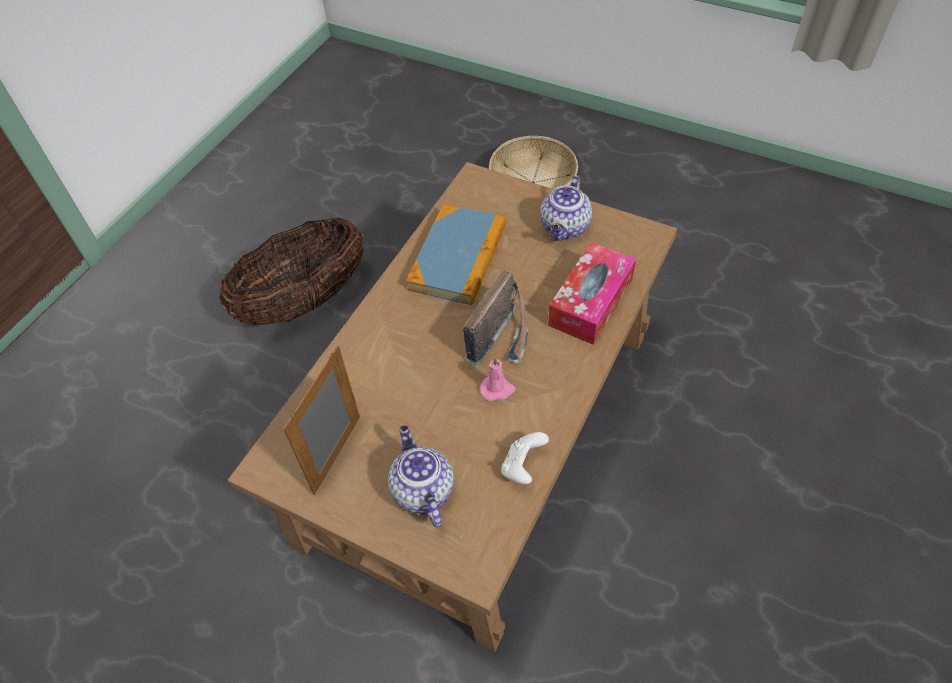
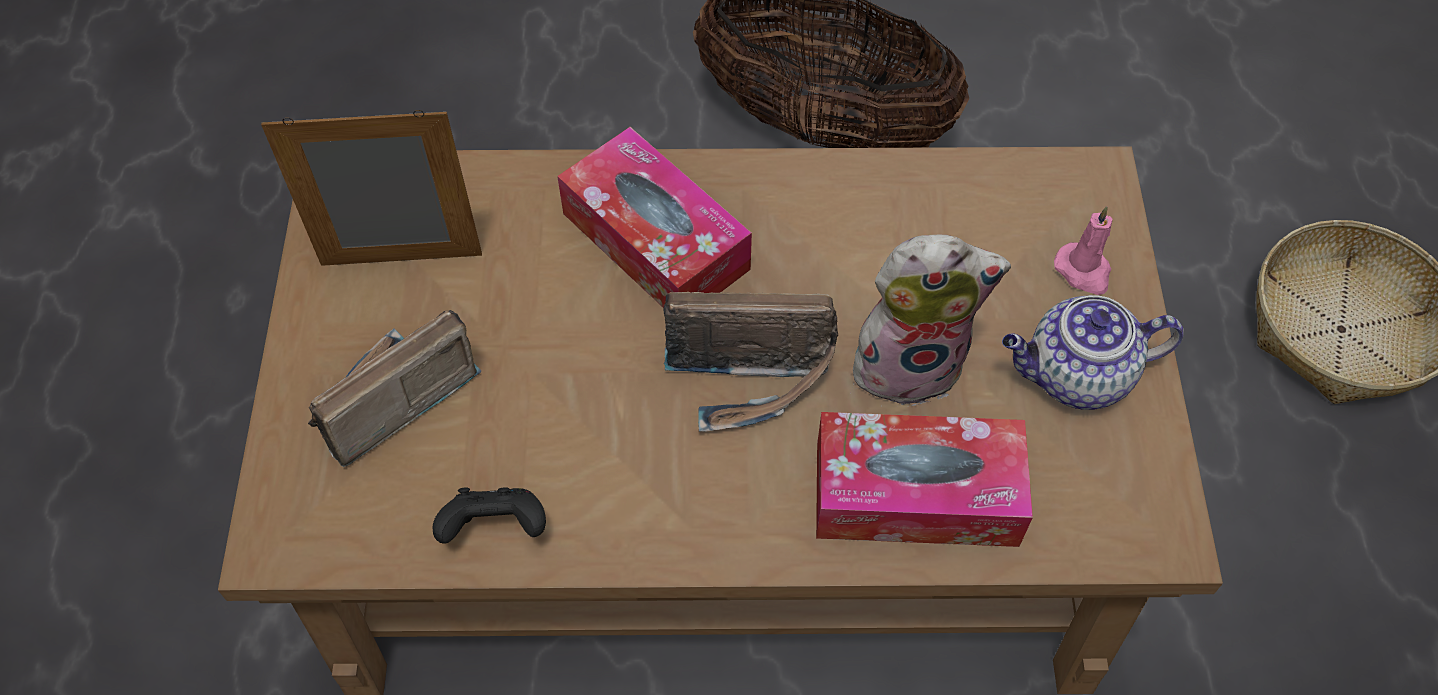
camera: 60 degrees right, 5 degrees up
(401, 342) = (655, 241): none -> tissue box
(422, 490) = (388, 401): teapot -> radio
(458, 257) = (887, 237): book -> none
(497, 389) = (633, 424): pink candle -> pink candle (1084, 271)
(522, 466) = (496, 528): white game controller -> black game controller
(526, 277) = (910, 362): none -> plush toy

